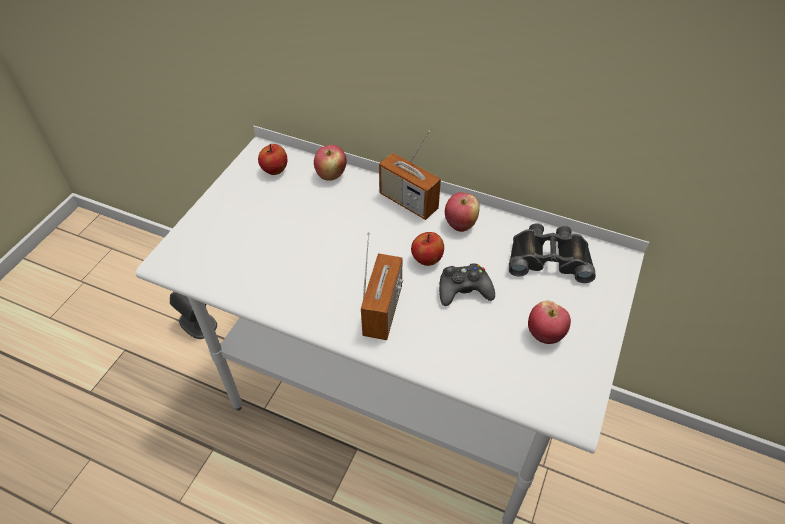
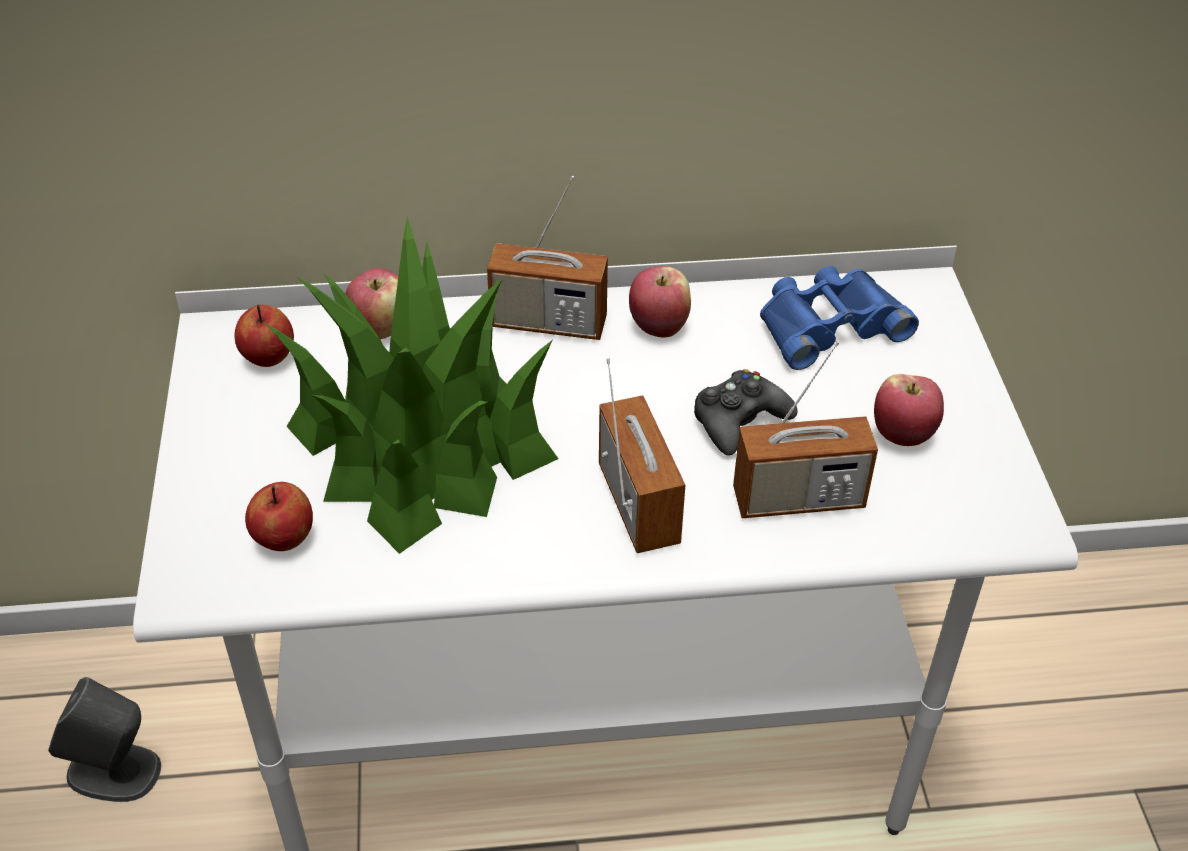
camera: 30 degrees left, 5 degrees down
(307, 237) = (419, 443): none -> potted plant
(426, 259) = (647, 399): apple -> apple (284, 539)
(463, 344) = (798, 499): none -> radio
(549, 258) = (828, 325): black binoculars -> blue binoculars

